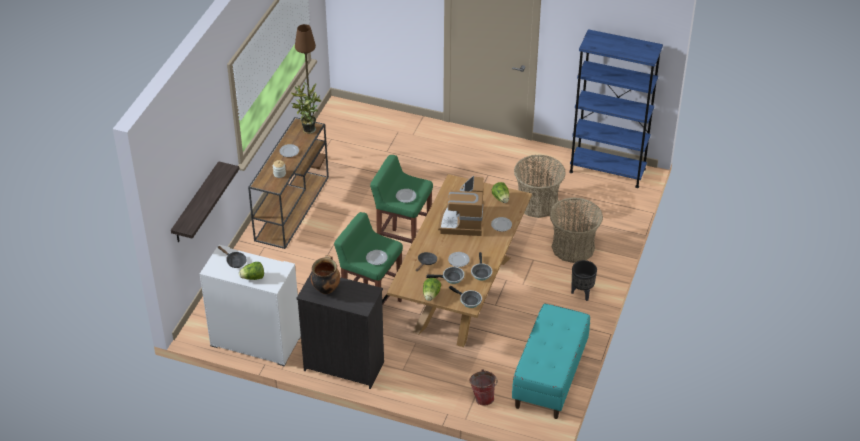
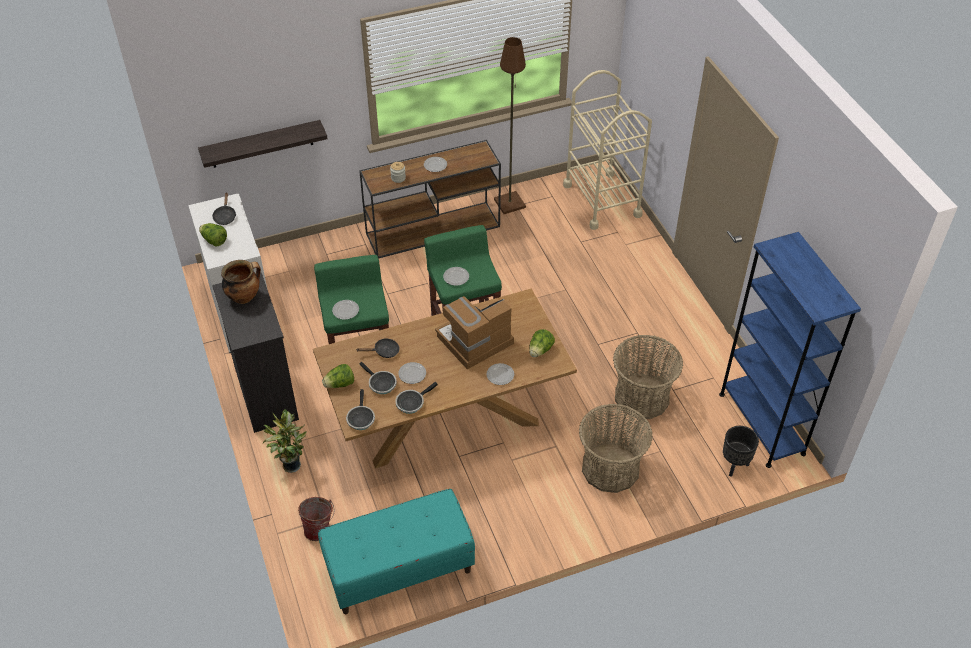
camera: 50 degrees right, 5 degrees up
(307, 130) = (478, 158): potted plant -> potted plant (290, 464)
(363, 120) = (602, 200): none -> beige cart
(582, 293) = (551, 519): black planter -> black planter (734, 465)

